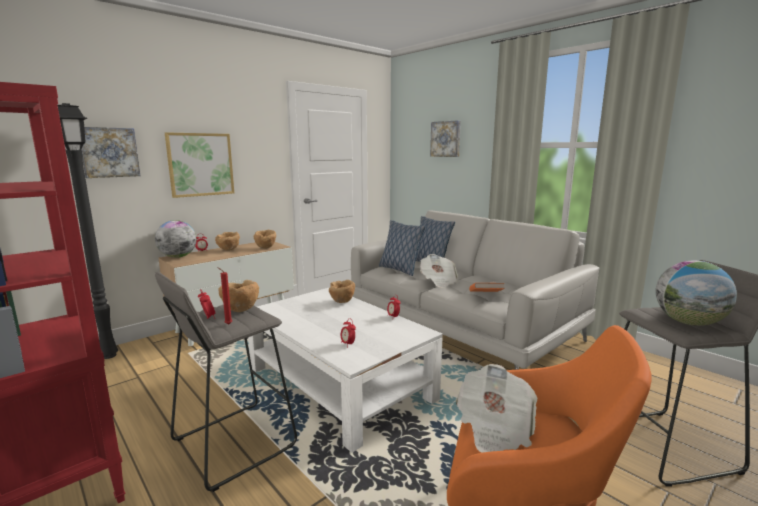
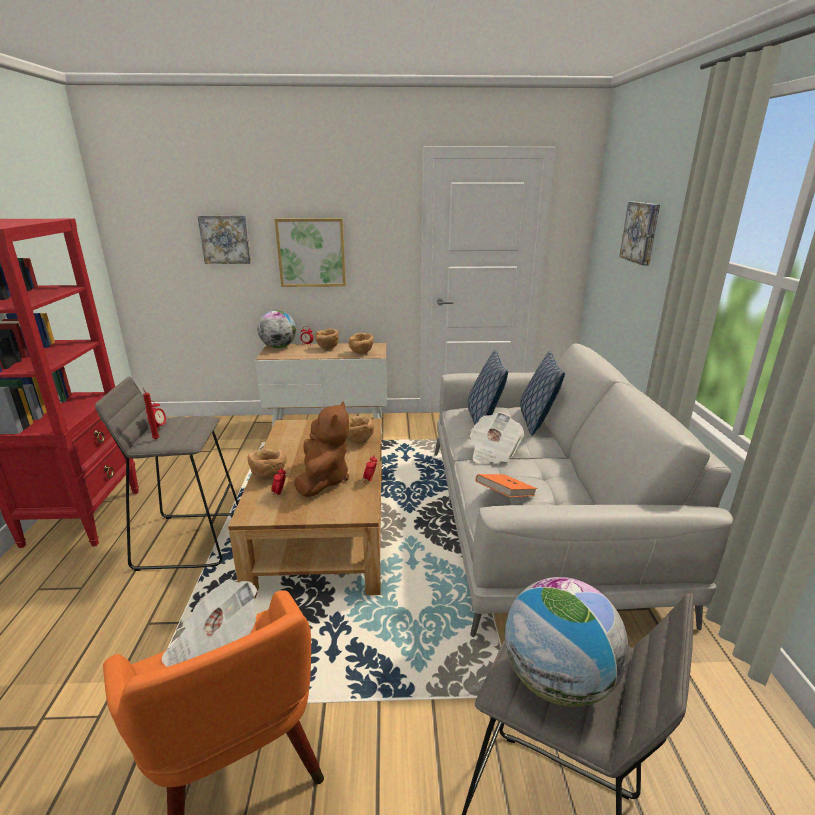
camera: 40 degrees right, 10 degrees up
(110, 355) = (218, 423): black floor lamp -> none
(240, 310) = (189, 427): brown bowl -> brown bowl (268, 477)
(339, 383) = (323, 528): white coffee table -> brown coffee table
(363, 327) = (323, 480): none -> brown plush toy

